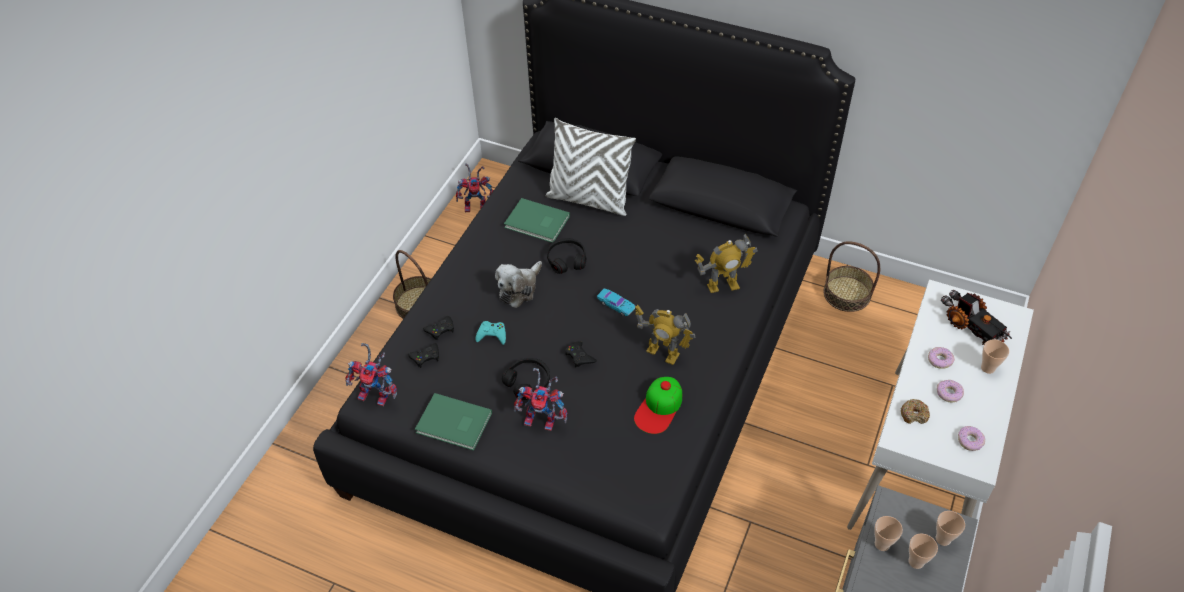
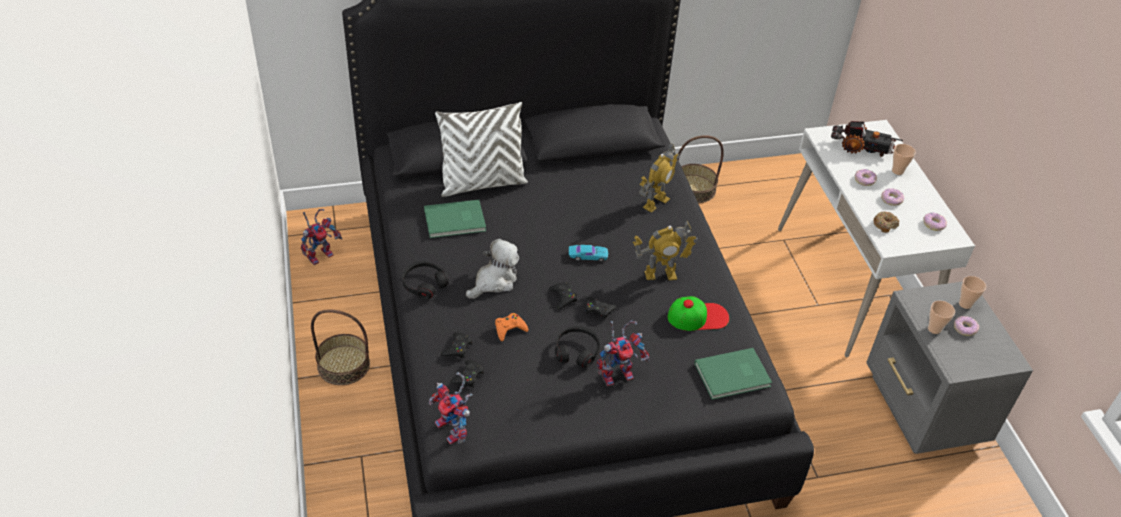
camera: 40 degrees left, 5 degrees down
(378, 394) = (455, 431): toy robot -> toy robot turned 75 degrees clockwise
(454, 424) = (549, 417): green book -> green book (734, 376)
(492, 335) = (509, 329): turquoise game controller -> orange game controller
(519, 289) = (494, 281): plush toy -> plush toy turned 135 degrees counterclockwise
(560, 330) = (563, 297): none -> black game controller
(566, 259) = (512, 239): black headphones -> black headphones (424, 284)
(659, 408) = (698, 316): cap -> cap turned 90 degrees counterclockwise
(916, 561) = (964, 328): cup -> donut

